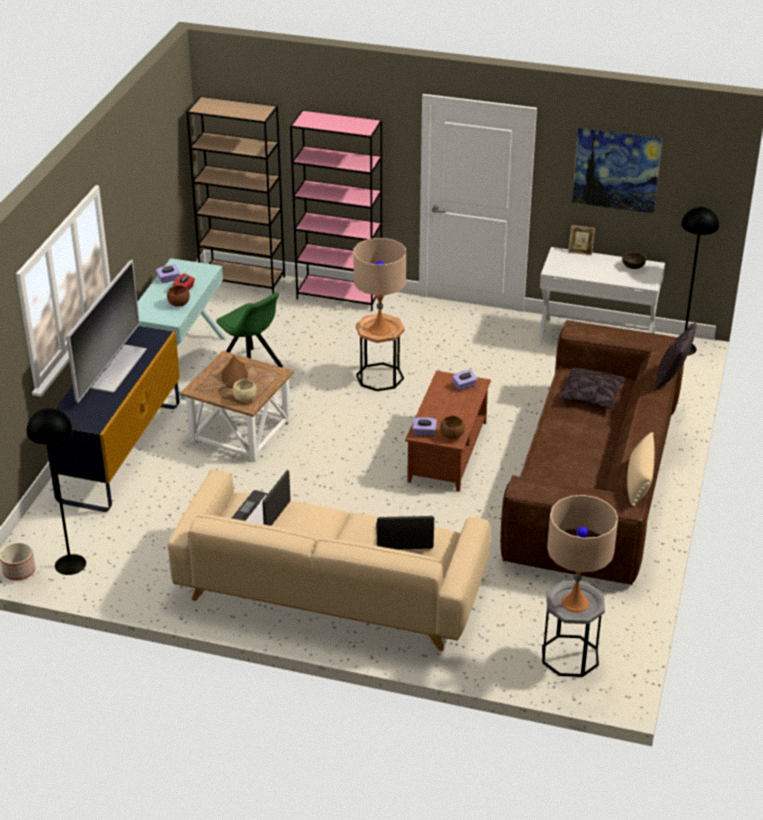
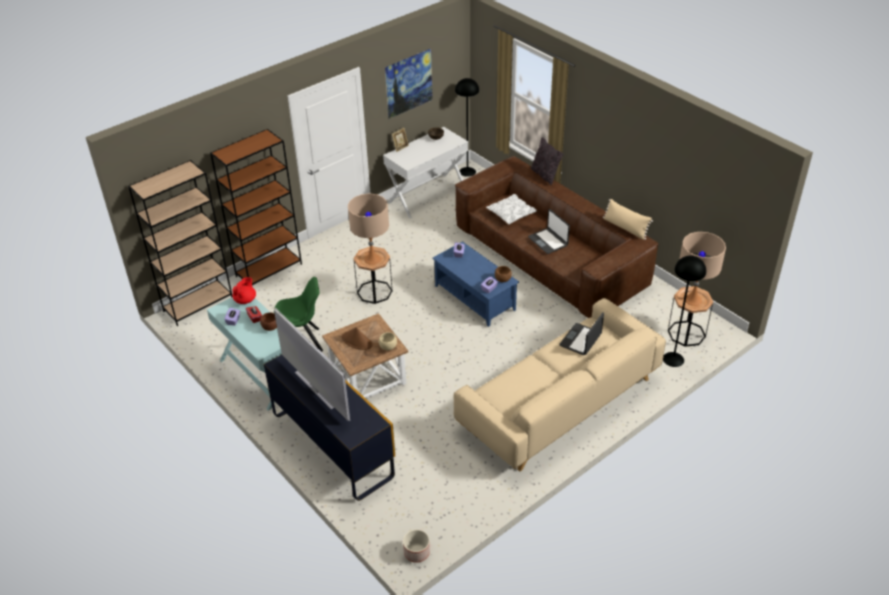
camera: 55 degrees left, 5 degrees up
(70, 564) = (433, 520): black floor lamp -> black floor lamp (673, 359)
(205, 272) = (245, 300): none -> red teapot
(261, 513) = (506, 391): laptop -> laptop (548, 241)
(340, 295) = (269, 270): pink bookcase -> brown bookcase
(448, 452) = (475, 297): brown coffee table -> blue coffee table
(569, 656) = (686, 333): grey side table -> brown side table
(591, 395) = (511, 214): black pillow -> white pillow

